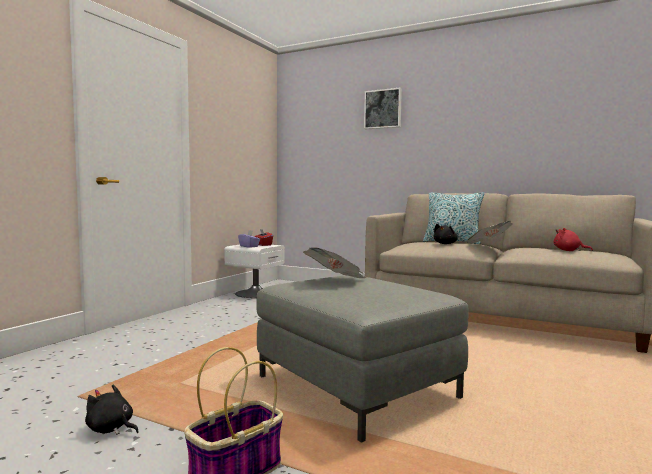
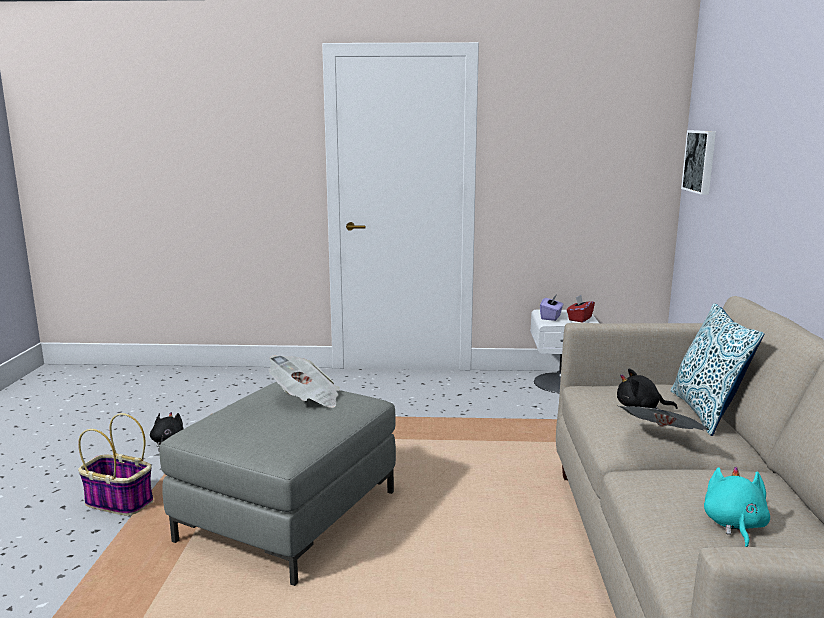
camera: 65 degrees right, 10 degrees up
(383, 109) = (775, 107): picture -> picture (701, 161)
(568, 251) = (734, 525): red plush toy -> turquoise plush toy

